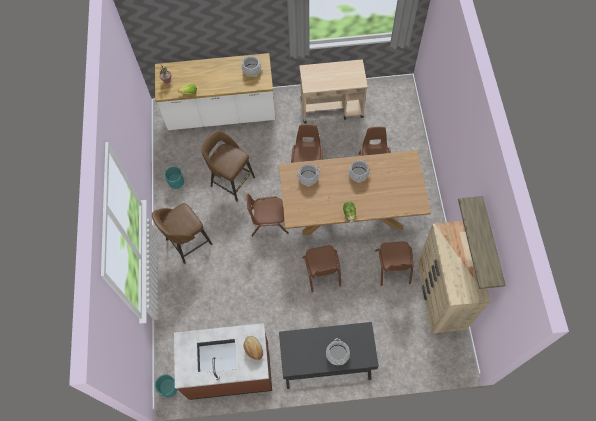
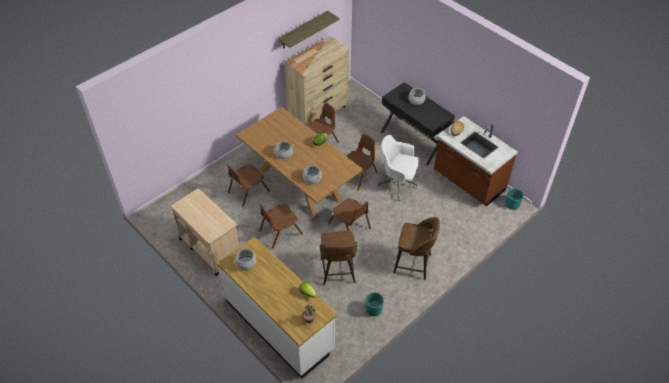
camera: 130 degrees left, 15 degrees down
(283, 300) = (397, 183): none -> white office chair

